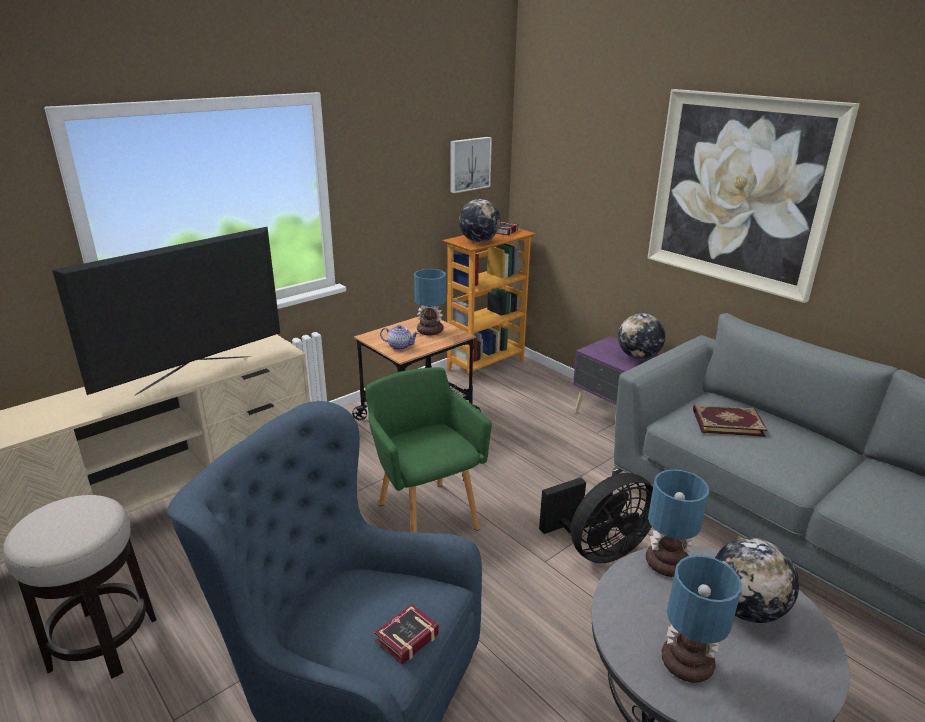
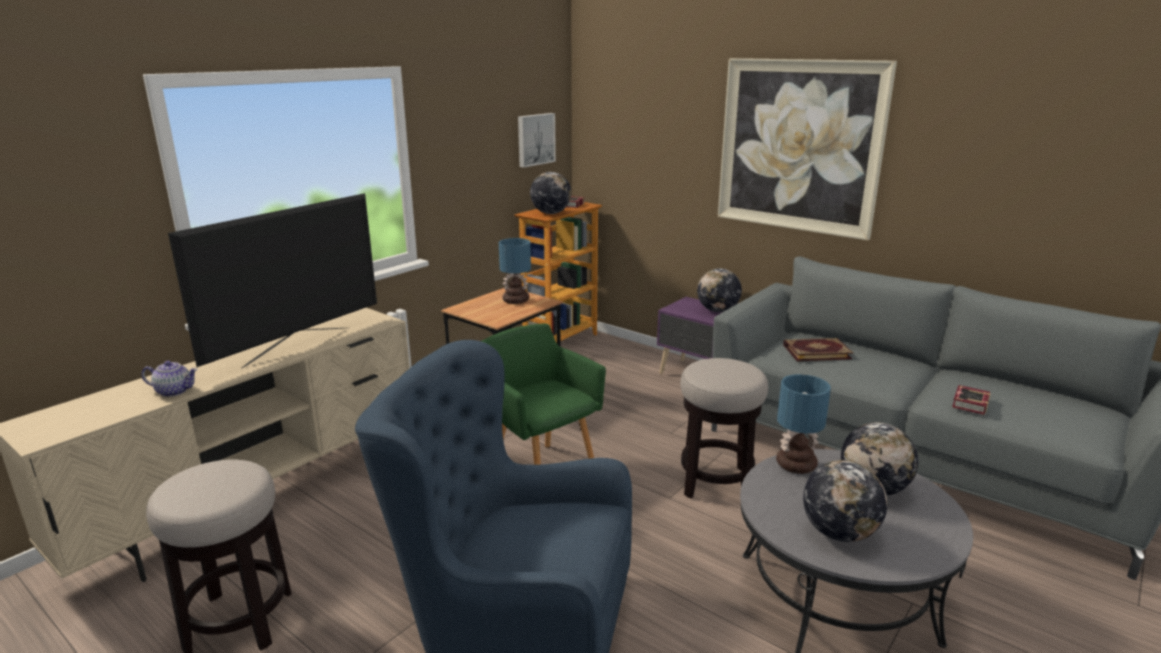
camera: 10 degrees left, 5 degrees down
(400, 346) = (491, 315): teapot -> teapot (174, 391)
(404, 638) = (580, 547): book -> book (968, 404)
(598, 549) = (715, 482): black fan -> stool
(688, 663) = (839, 533): table lamp -> globe

